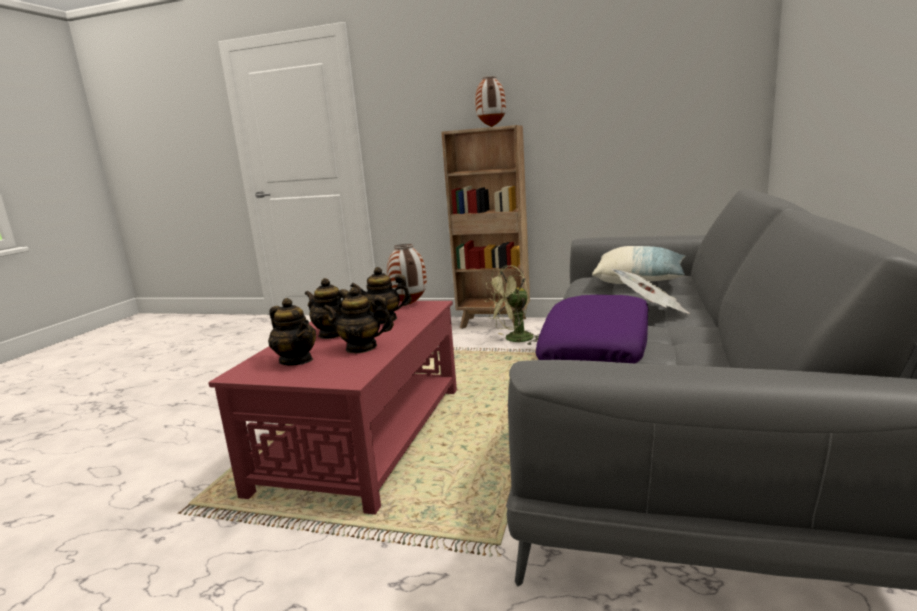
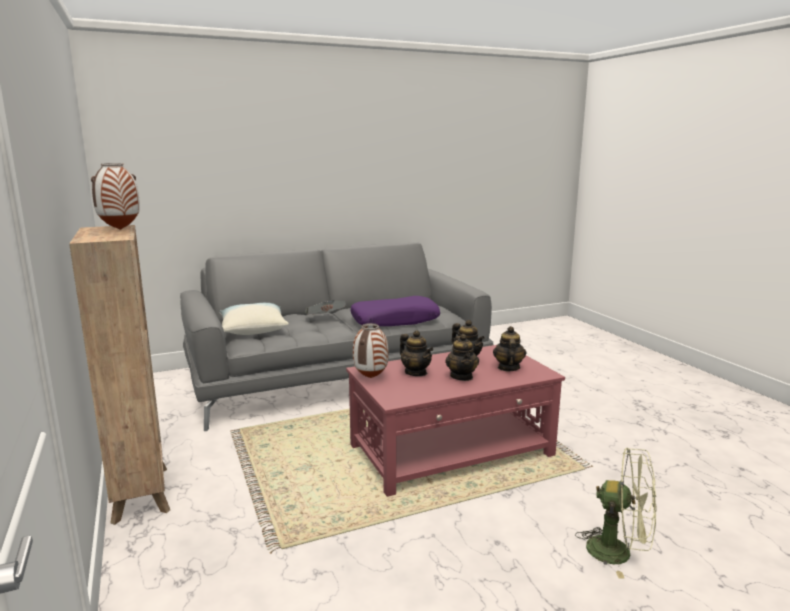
camera: 130 degrees left, 0 degrees up
(514, 340) = (205, 460): green fan -> green fan (619, 552)

